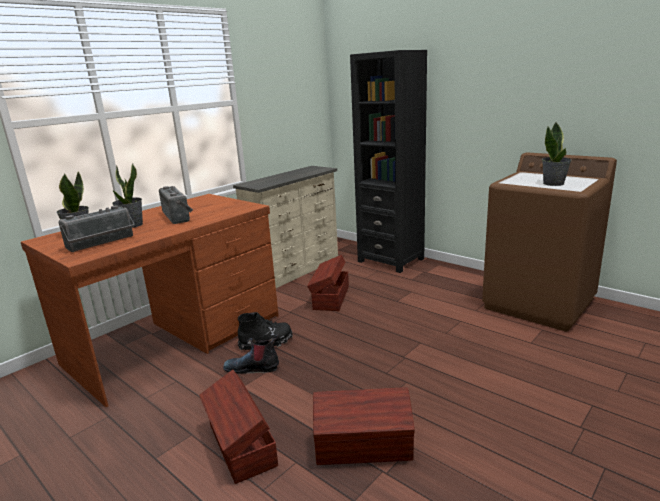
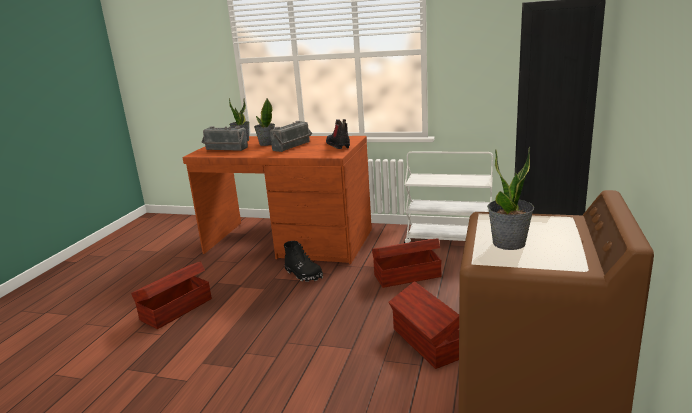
camera: 65 degrees right, 0 degrees up
(253, 368) = (265, 282): boot -> boot (339, 145)
(296, 270) = (448, 241): beige dresser -> white cart
(364, 447) = (181, 358): brown storage box -> brown storage box (427, 343)

